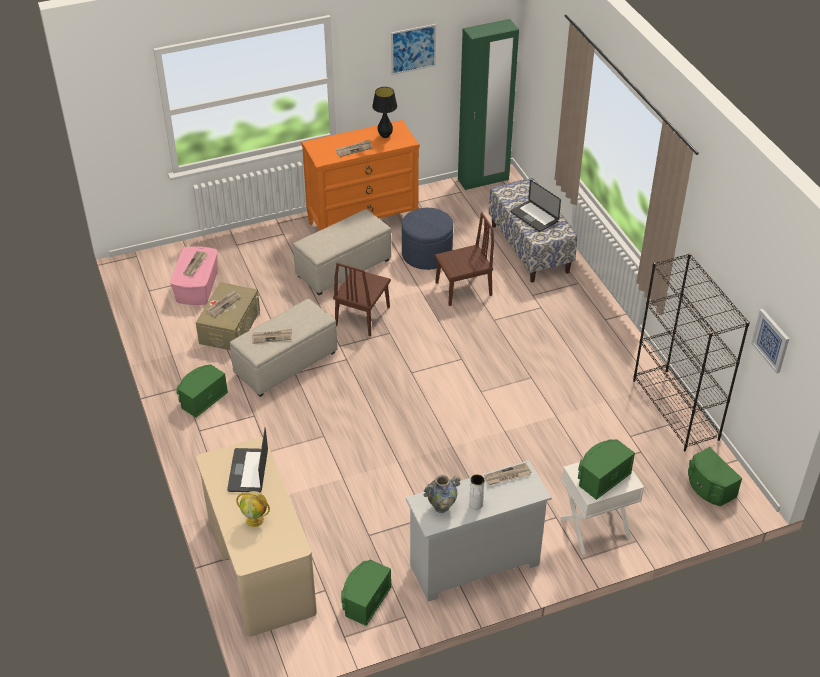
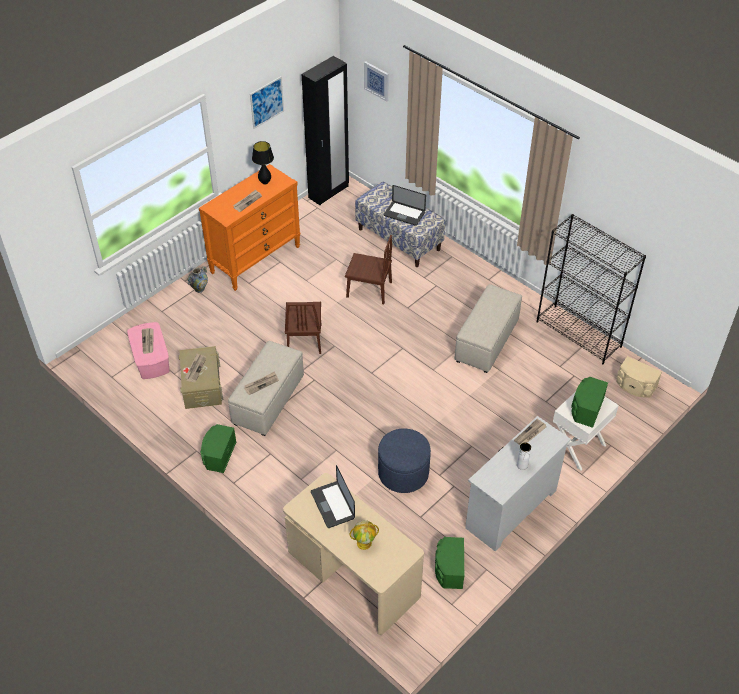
camera: 25 degrees left, 5 degrees up
(344, 268) = (264, 302): beige ottoman -> beige ottoman (487, 340)
(427, 254) = (323, 270): blue ottoman -> blue ottoman (403, 473)
(441, 507) = (499, 477): vase -> vase (199, 289)
(463, 289) = (369, 289): brown chair -> brown chair turned 60 degrees clockwise
(483, 180) = (329, 192): green wardrobe -> black wardrobe
(709, 487) = (635, 386): green speaker -> beige speaker
(771, 340) = (670, 265): picture -> picture (376, 81)

